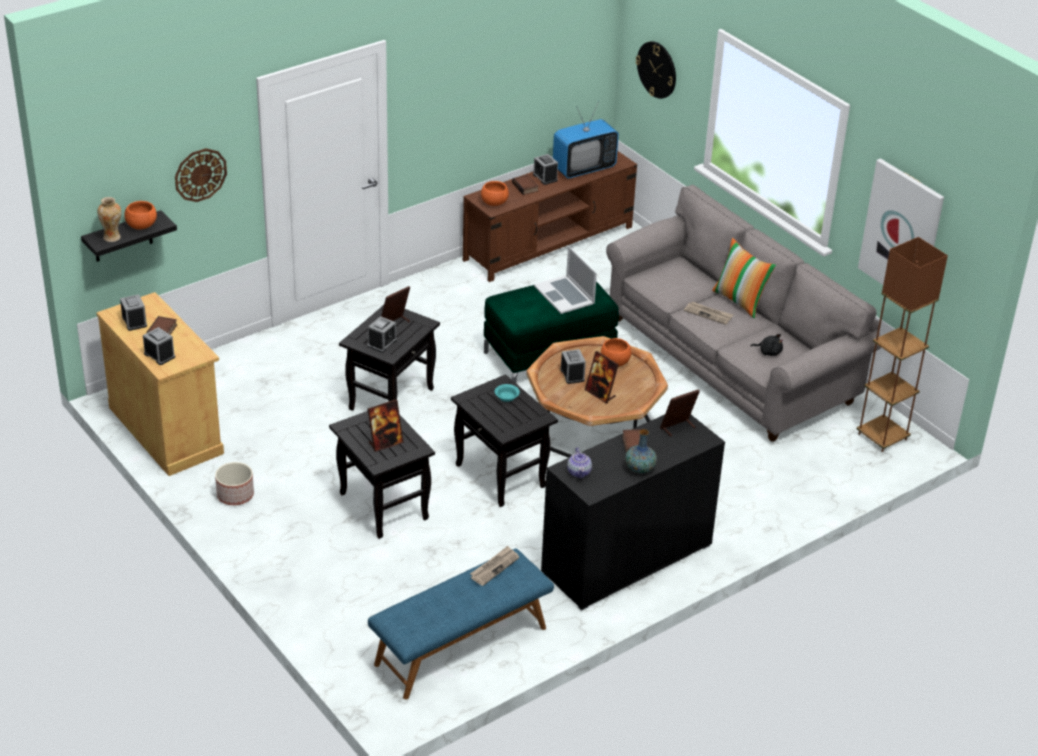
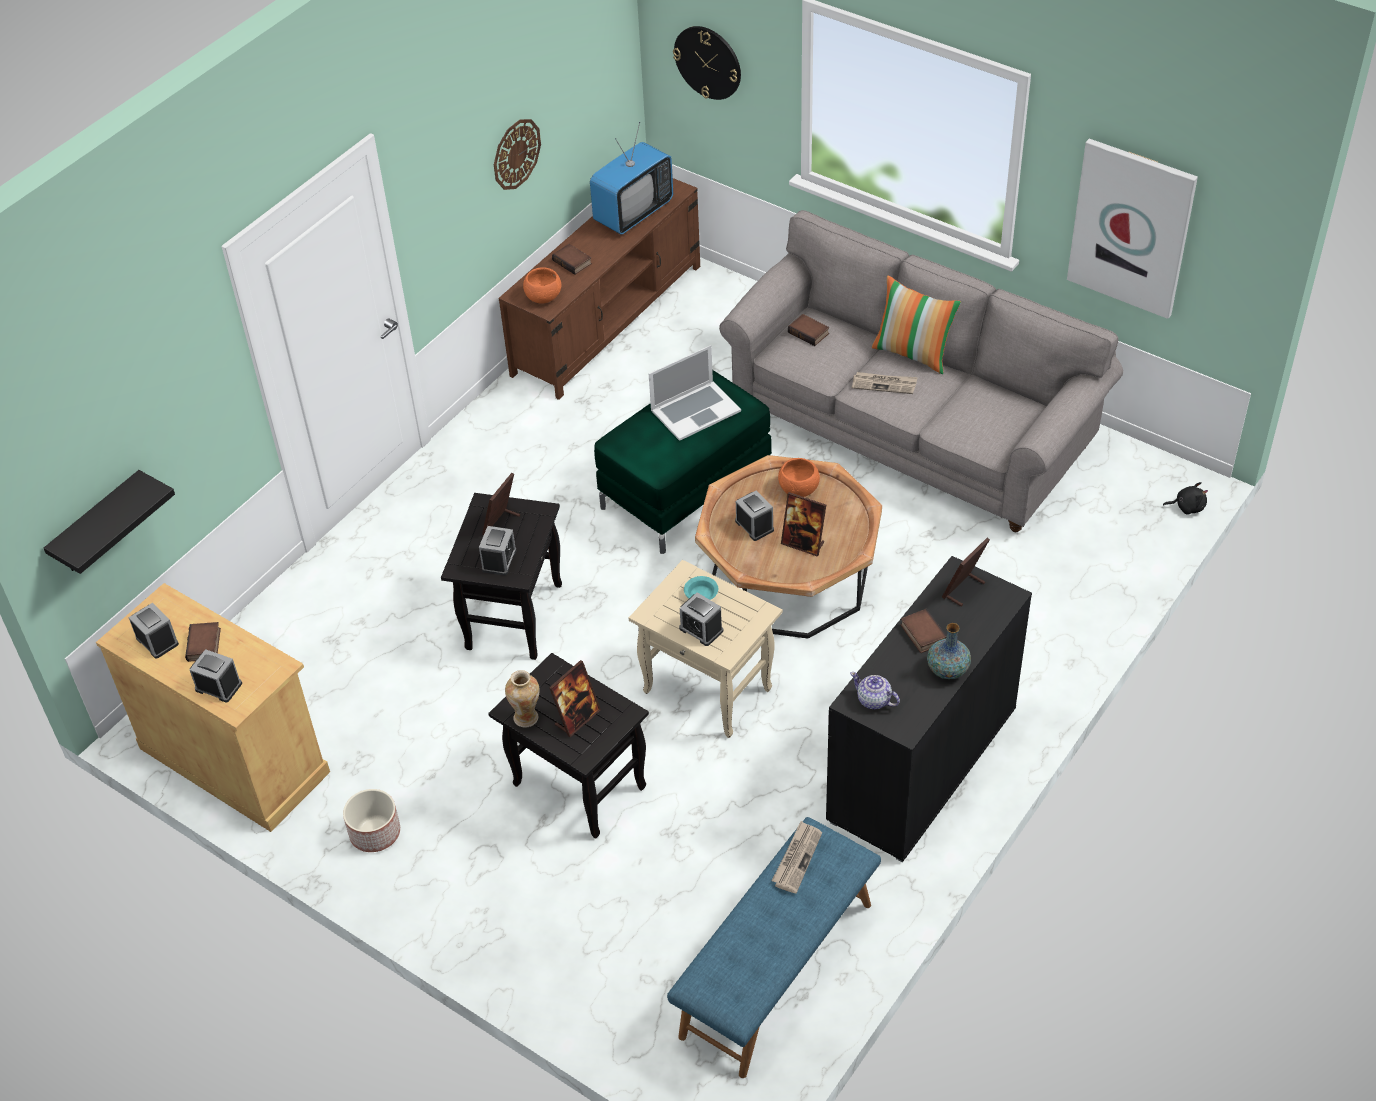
camera: 15 degrees left, 10 degrees up
(112, 237) = (91, 537): vase -> vase (526, 717)
(141, 225) = (123, 504): orange bowl -> none
(200, 174) = (178, 402): wall clock -> wall clock (516, 154)
(502, 476) = (710, 690): black side table -> beige side table
(545, 177) = (590, 240): alarm clock -> alarm clock (701, 629)
(564, 294) = (695, 410): laptop -> laptop turned 75 degrees counterclockwise
(579, 472) = (874, 700): teapot -> teapot turned 150 degrees clockwise
(672, 270) = (809, 333): none -> book
(768, 352) = (985, 420): black plush toy -> black plush toy (1187, 507)
(882, 437) = (1141, 484): brown floor lamp -> none

